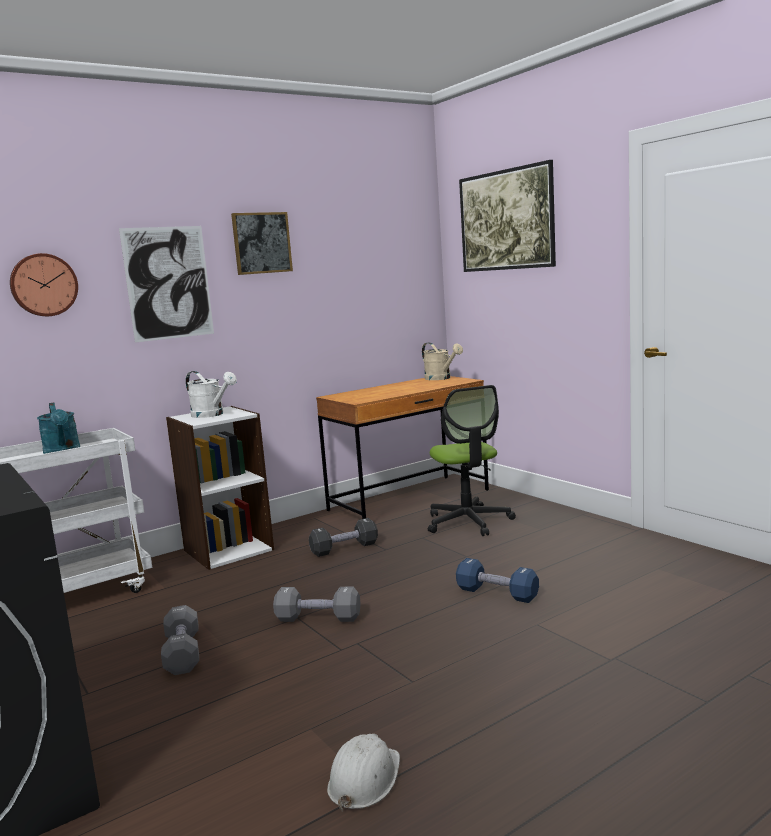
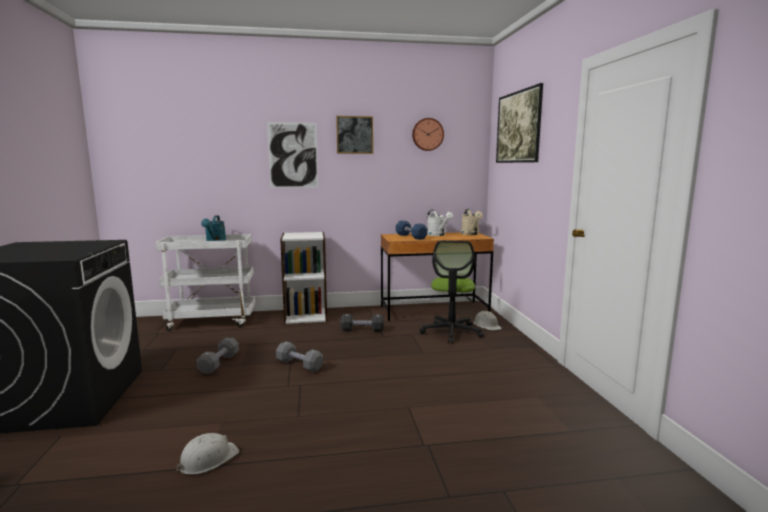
camera: 25 degrees right, 0 degrees up
(43, 285) = (223, 151): wall clock -> wall clock (427, 134)
(212, 415) = (303, 235): white watering can -> white watering can (438, 235)
(497, 593) = (410, 380): blue dumbbell -> blue dumbbell (411, 237)
(500, 503) = (487, 325): none -> white hard hat

